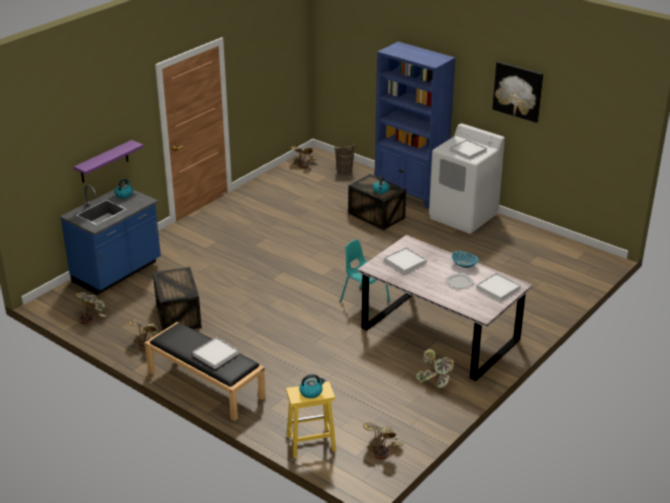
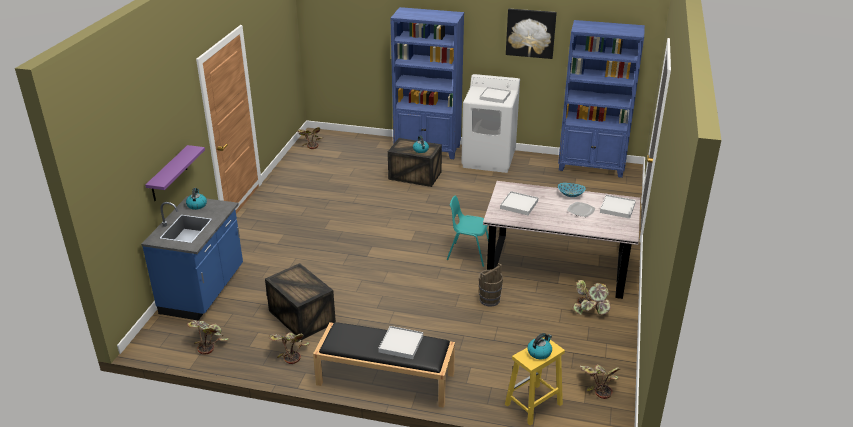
camera: 25 degrees left, 0 degrees up
(344, 172) = (354, 144): brown bucket -> brown bucket (489, 300)
(565, 248) = (591, 167): none -> blue bookcase

